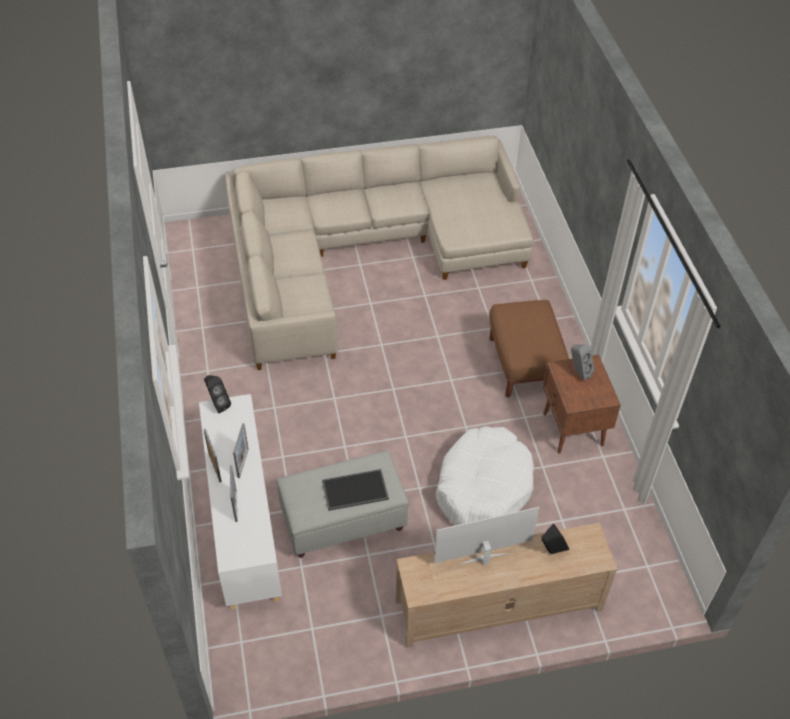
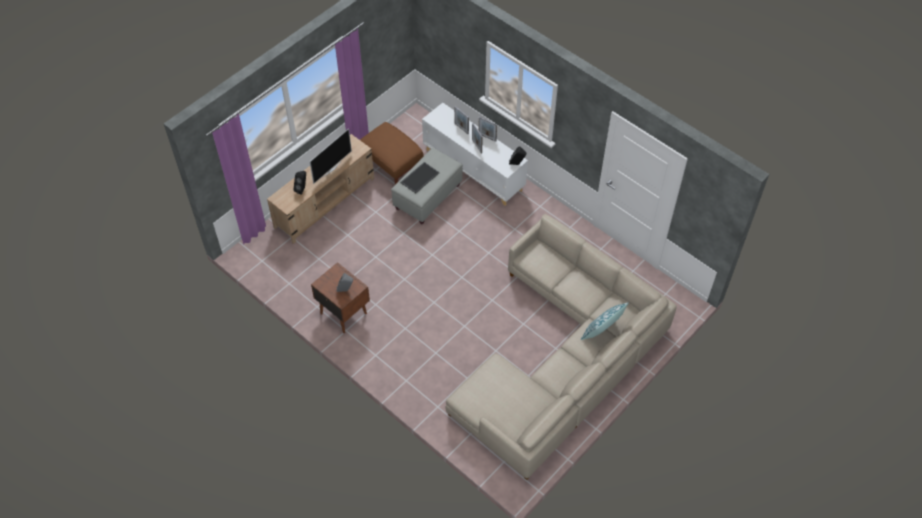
camera: 145 degrees right, 5 degrees up
(319, 205) = (602, 332): none -> pillow
(483, 486) = (371, 252): white dog bed -> none
(524, 365) = (398, 338): brown ottoman -> brown ottoman (391, 165)

